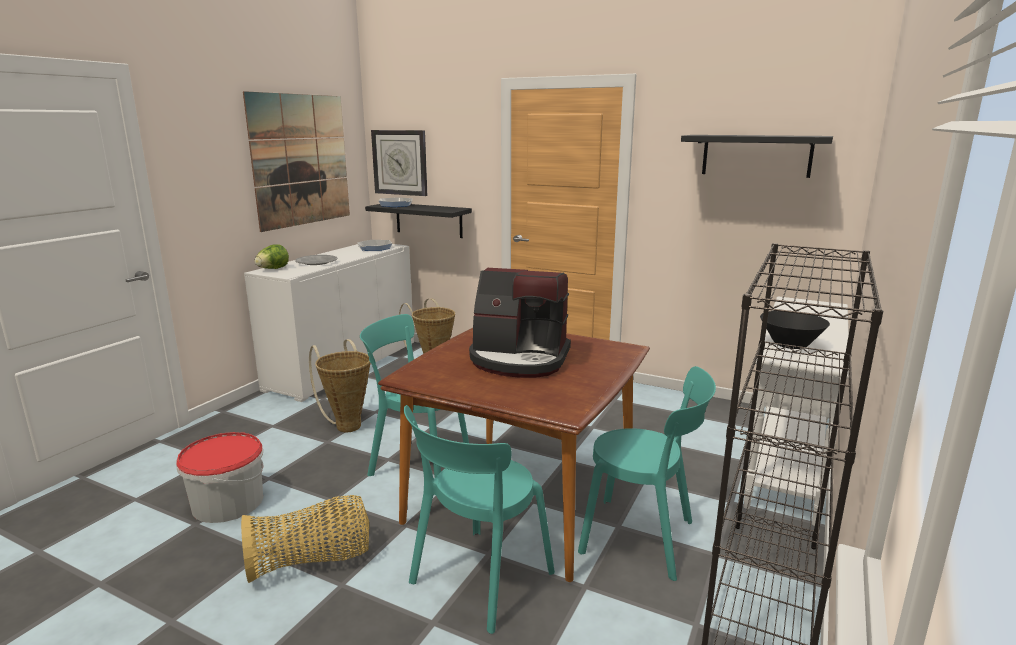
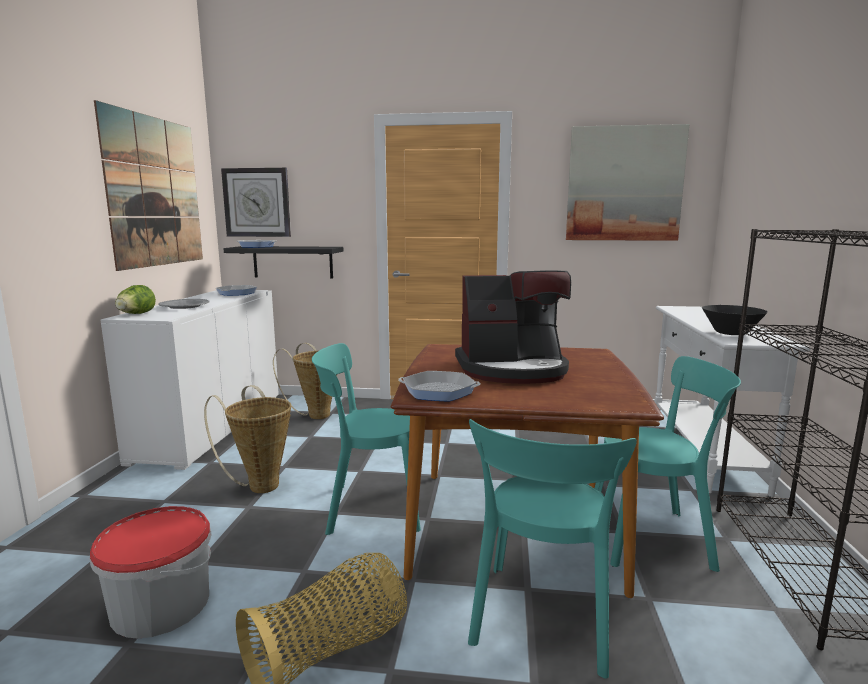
camera: 20 degrees left, 5 degrees down
(427, 374) = (438, 391): none -> frying pan
(756, 155) = (624, 184): black shelf -> picture

